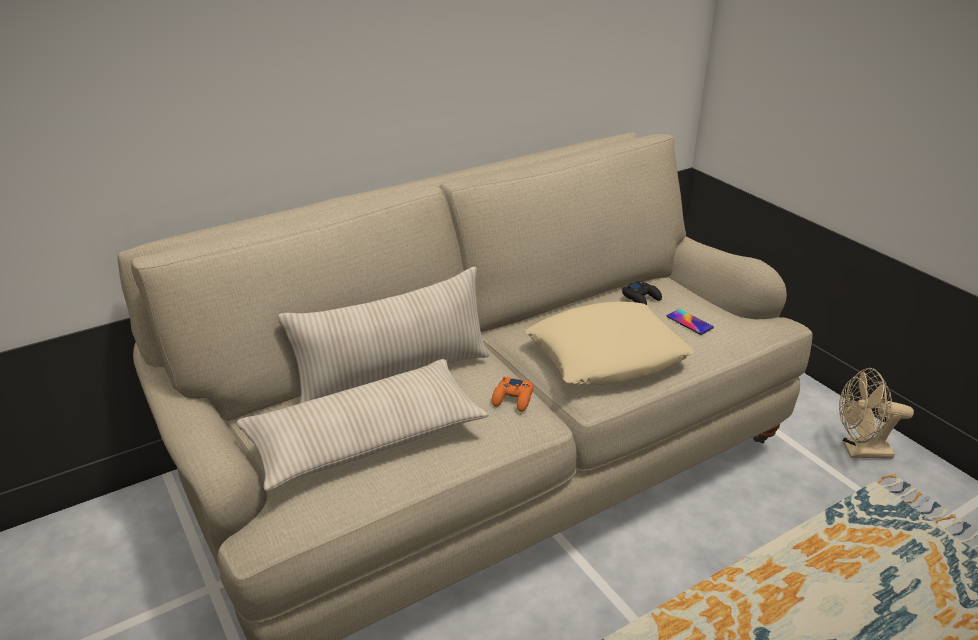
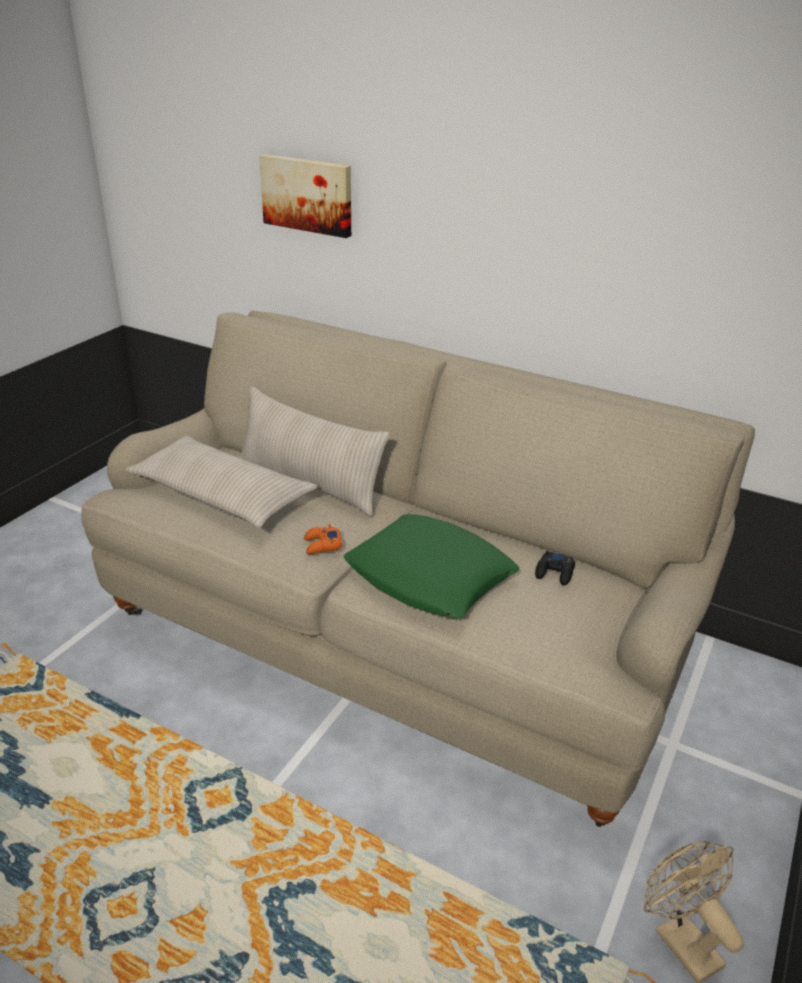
camera: 60 degrees right, 0 degrees up
(160, 72) = (308, 194): none -> picture
(607, 354) = (430, 576): beige pillow -> green pillow
(689, 322) = (539, 614): phone -> none

